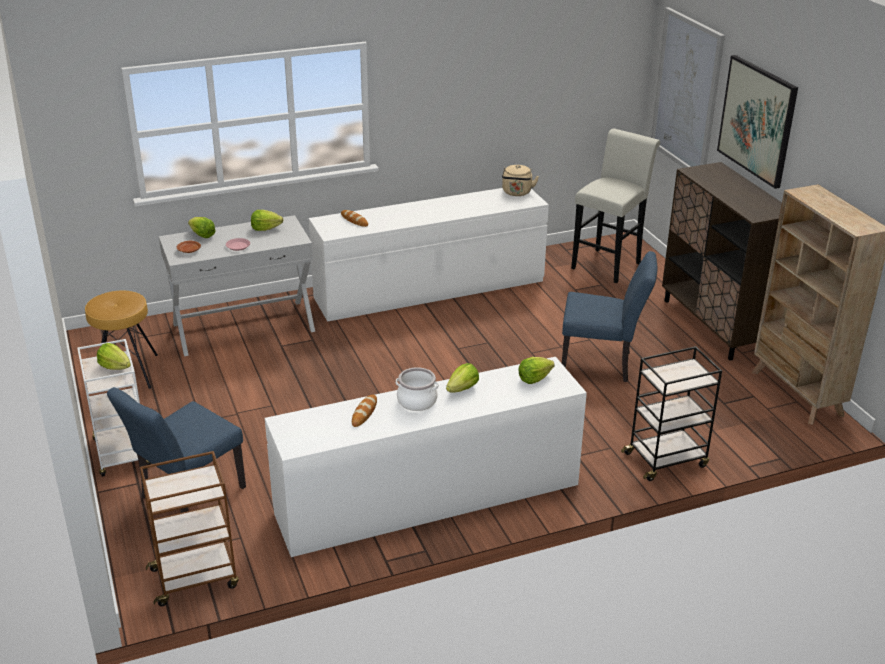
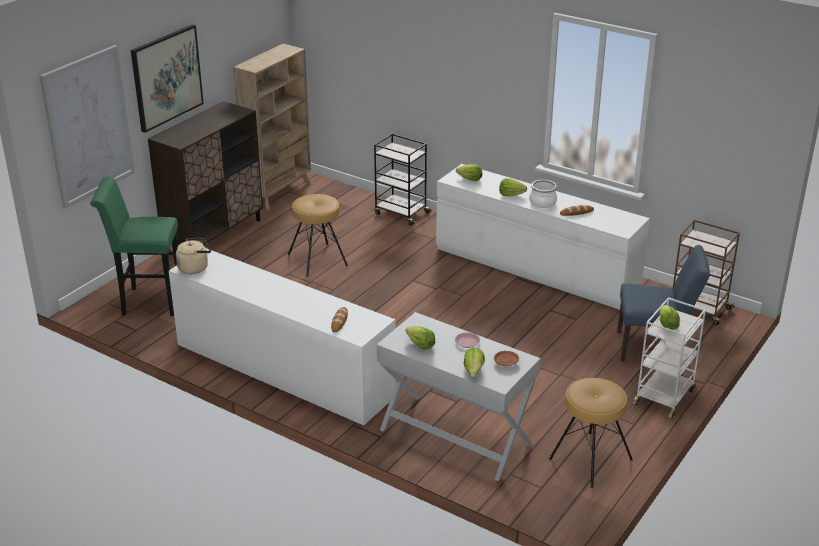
camera: 125 degrees left, 0 degrees up
(602, 364) = (318, 259): blue chair -> brown stool
(609, 264) = (147, 301): white stool -> green stool

